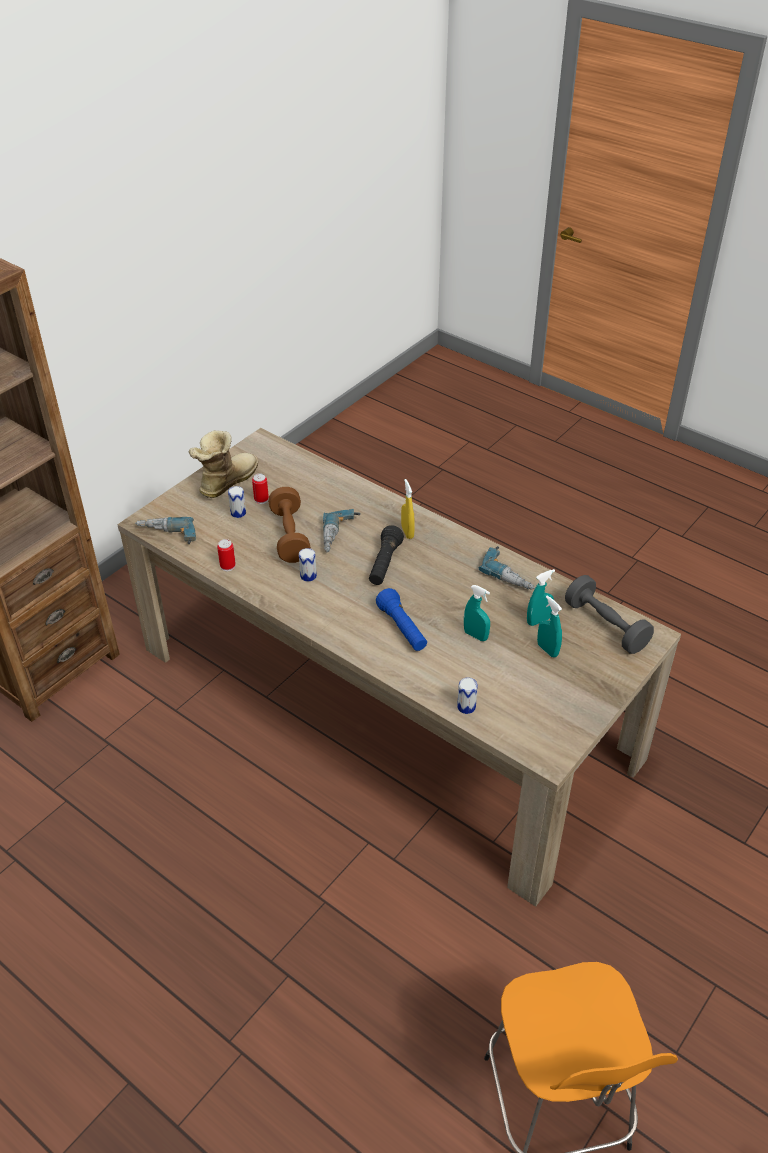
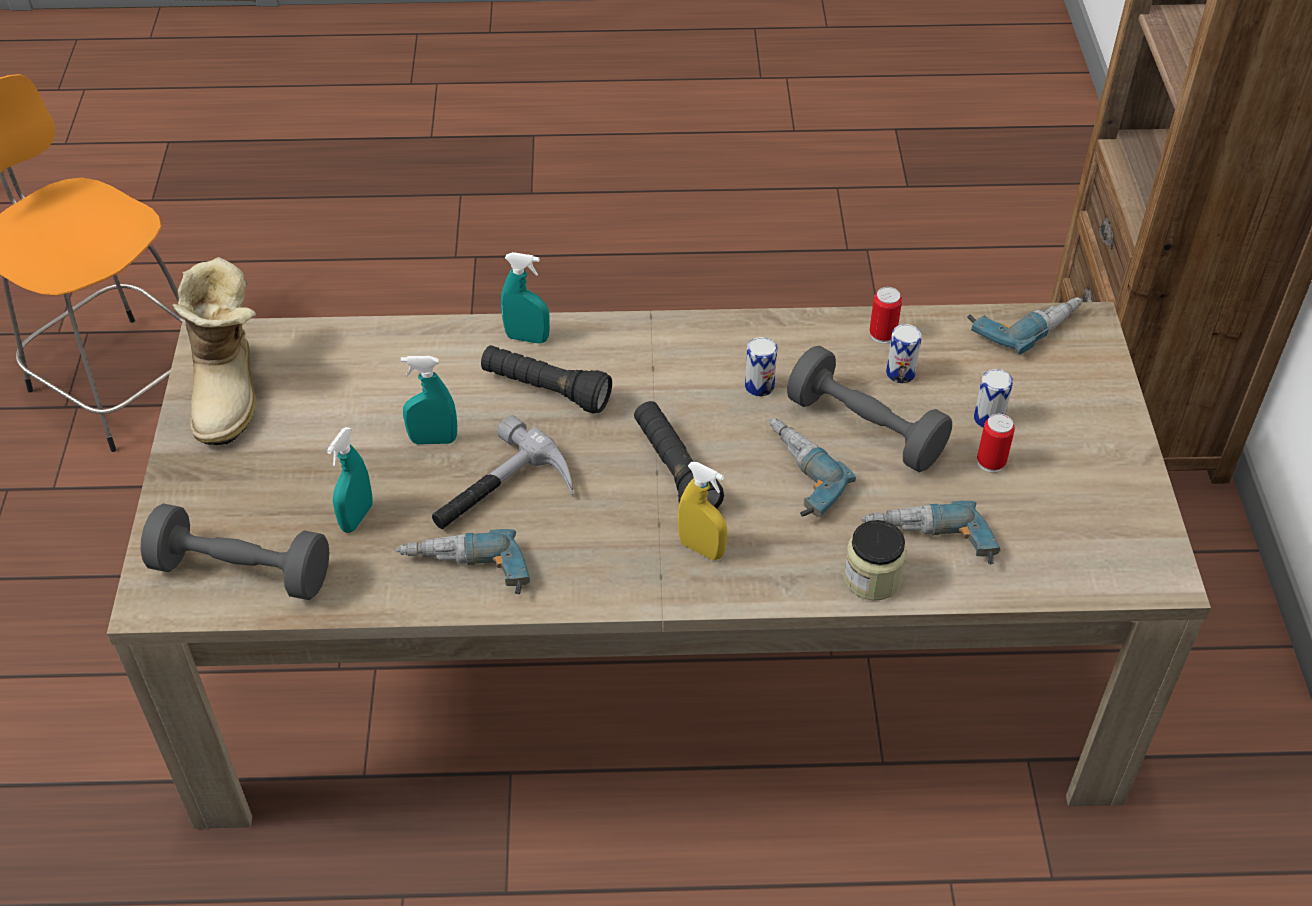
camera: 140 degrees right, 5 degrees up
(225, 482) = (1088, 457): boot -> boot (230, 391)
(290, 536) = (865, 429): brown dumbbell -> grey dumbbell
(324, 489) = (928, 545): none -> power drill
(357, 491) = (872, 578): none -> jar
(402, 629) = (545, 390): blue flashlight -> black flashlight
(466, 594) = (502, 495): none -> hammer
(466, 707) = (366, 342): can -> can (900, 373)
(547, 650) = (310, 479): turquoise spray bottle -> turquoise spray bottle (527, 338)

